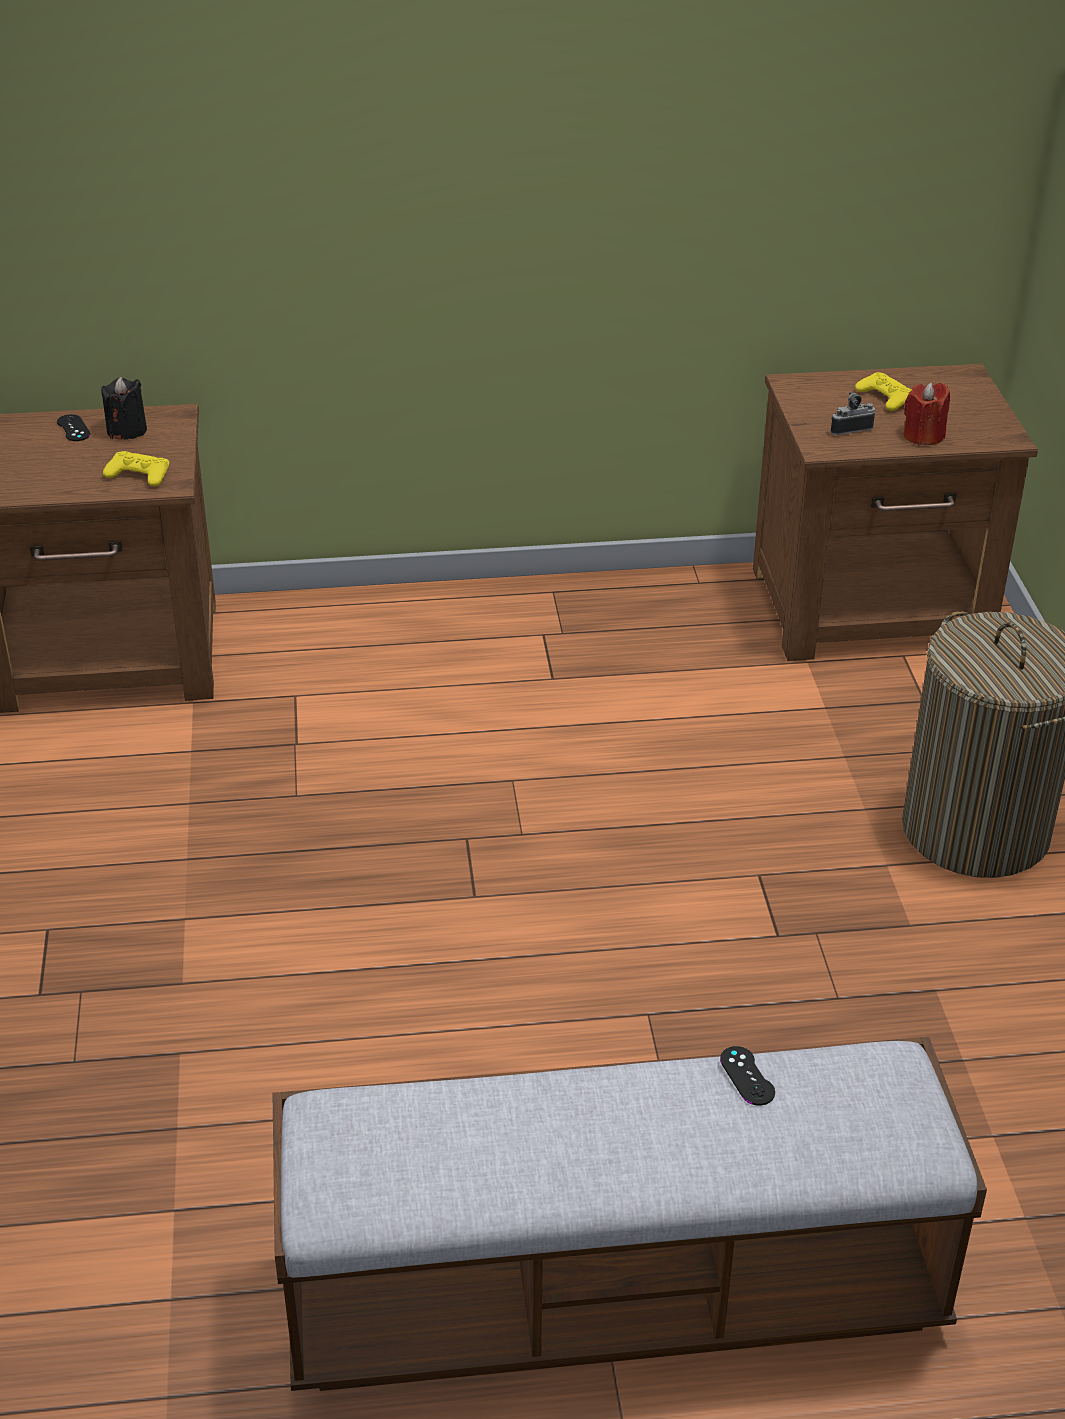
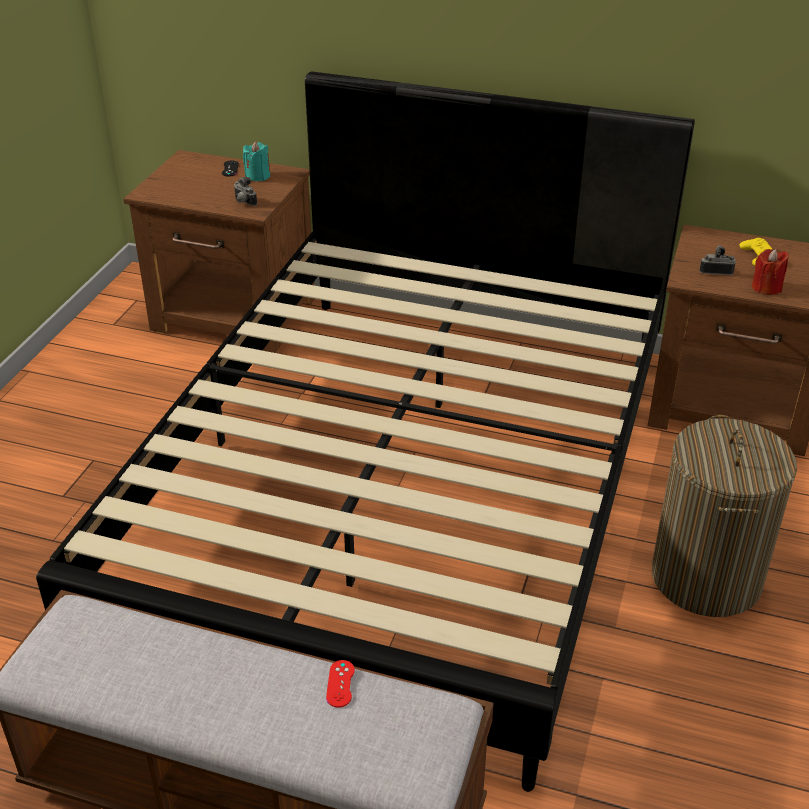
camera: 25 degrees right, 0 degrees up
(127, 431) = (258, 176): black candle -> turquoise candle
(139, 475) = (243, 202): yellow game controller -> camera
(533, 831) = (406, 487): none -> black bed
(747, 1076) = (340, 684): black game controller -> red game controller

